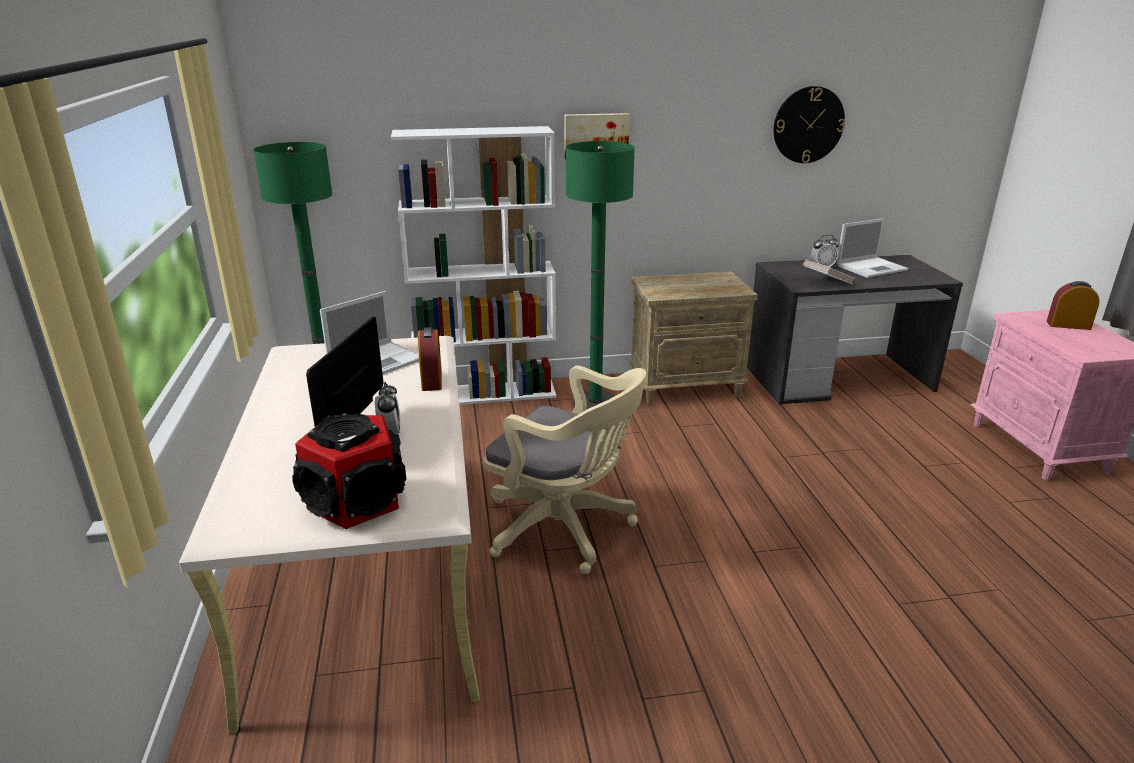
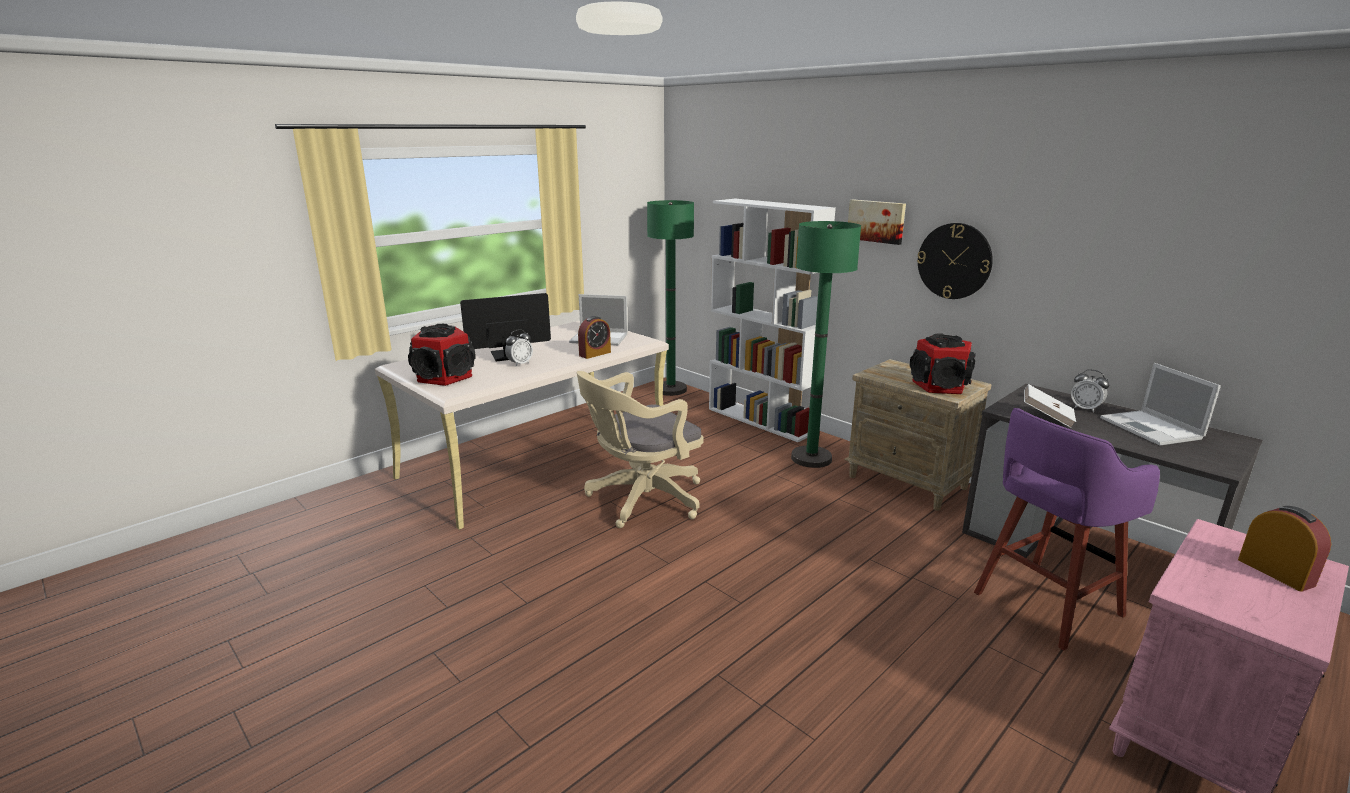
camera: 55 degrees right, 5 degrees down
(565, 529) = (641, 500): beige office chair -> beige office chair turned 60 degrees clockwise
(717, 285) = (940, 386): none -> speaker
(808, 125) = (1107, 238): wall clock -> wall clock (954, 261)
(872, 268) = (1152, 429): laptop -> laptop turned 45 degrees clockwise
(890, 423) = (1044, 605): none -> purple stool

